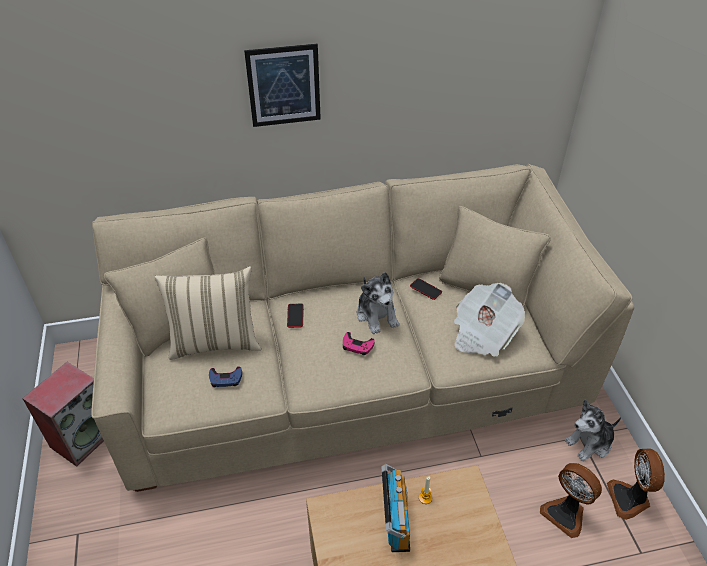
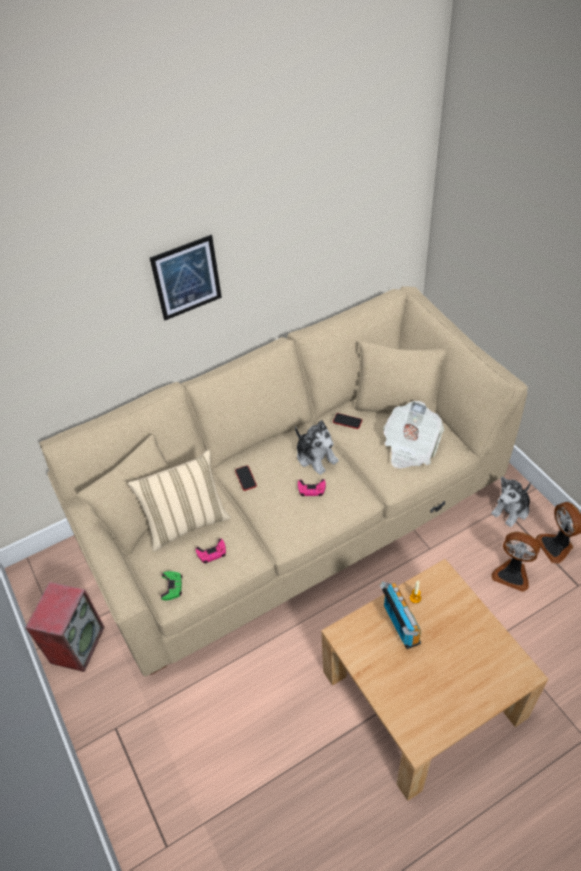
camera: 15 degrees left, 5 degrees up
(169, 400) = (172, 587): none -> green game controller
(225, 379) = (212, 553): blue game controller -> pink game controller

